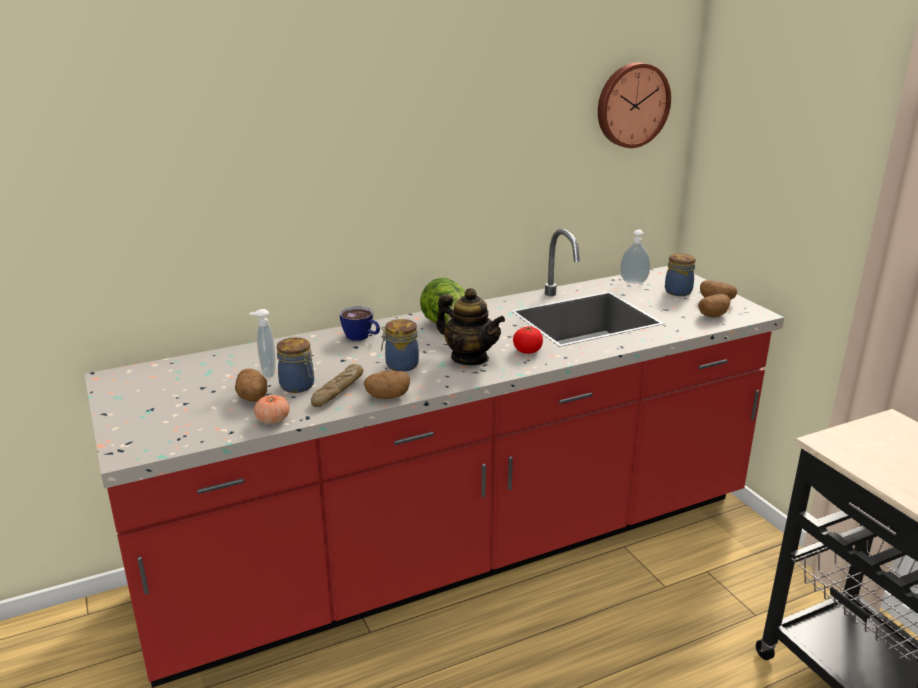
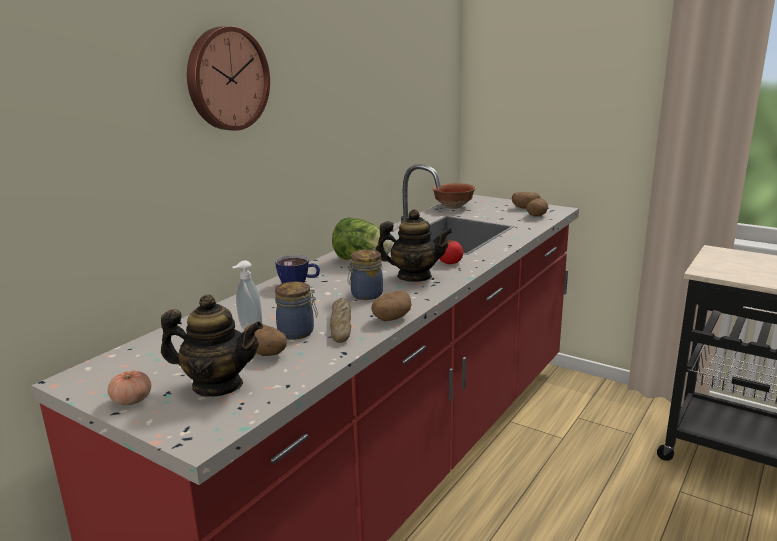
camera: 30 degrees left, 5 degrees down
(187, 415) = (217, 386): none -> teapot
(273, 420) = (314, 364): tomato -> tomato (132, 400)
(631, 105) = (431, 62): wall clock -> wall clock (226, 79)
(633, 281) = (452, 207): soap dispenser -> bowl
(678, 291) = (491, 207): jar -> none

